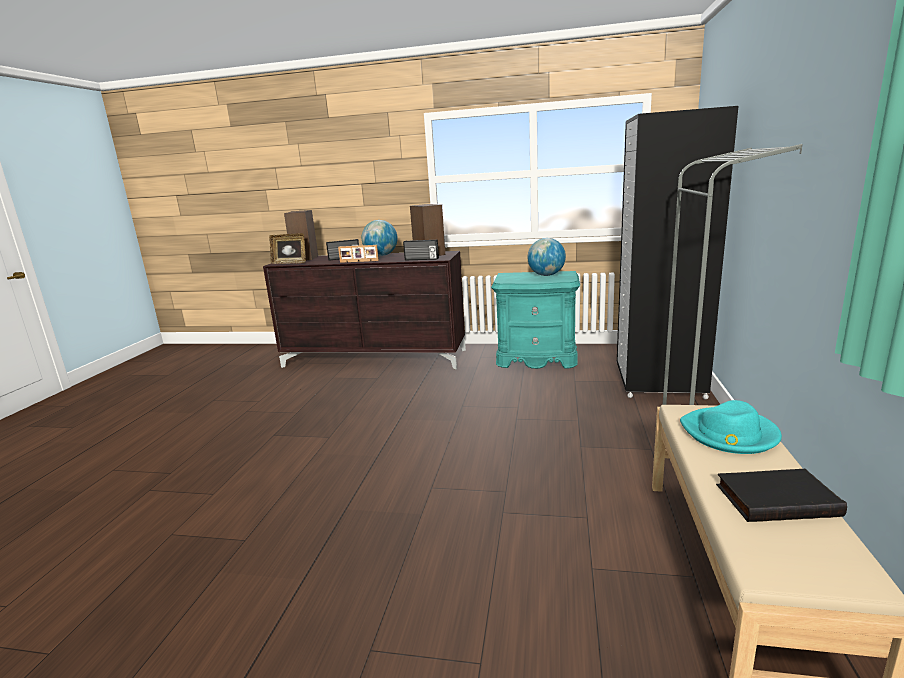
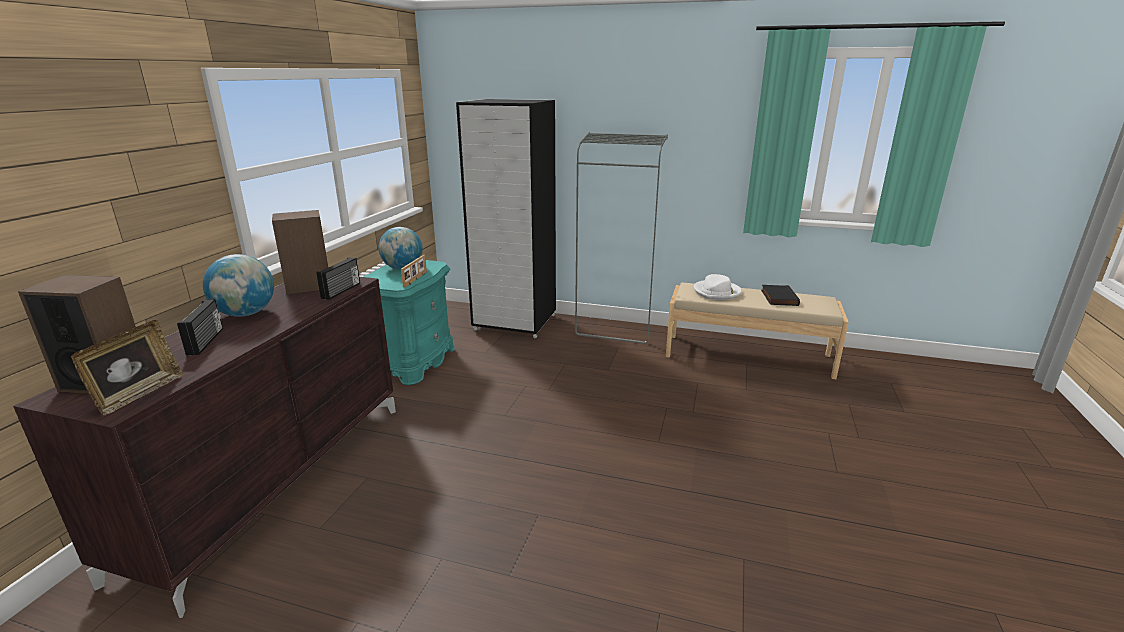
camera: 85 degrees left, 5 degrees up
(359, 261) = (274, 328): picture frame -> picture frame (416, 279)
(729, 434) = (717, 292): turquoise hat -> white hat

